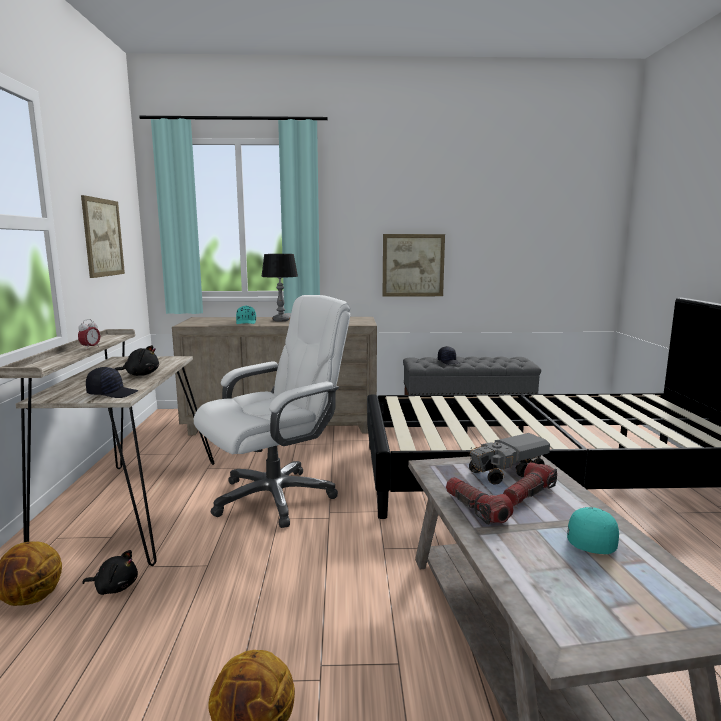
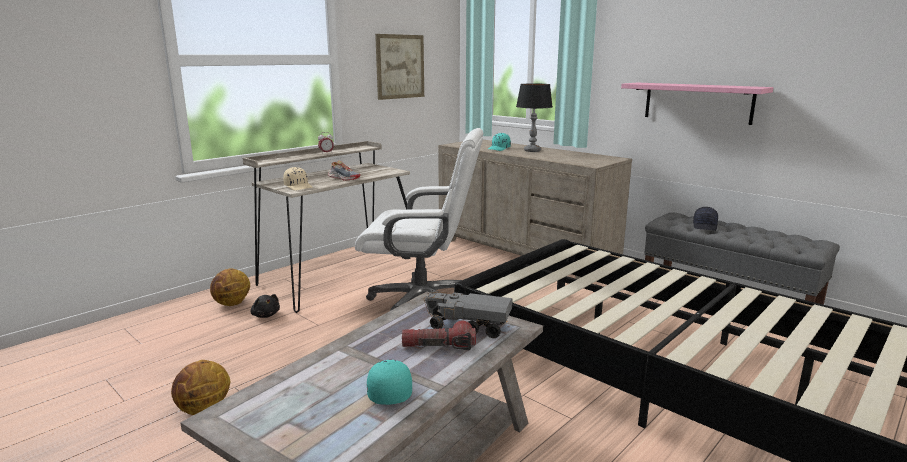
camera: 45 degrees right, 5 degrees up
(112, 393) = (298, 187): black cap -> beige cap
(140, 375) = (343, 178): black plush toy -> shoe
(413, 265) = (697, 102): picture -> pink shelf
(476, 509) = (377, 337): flashlight -> none
(590, 540) = (388, 390): turquoise cap -> turquoise cap turned 75 degrees counterclockwise

